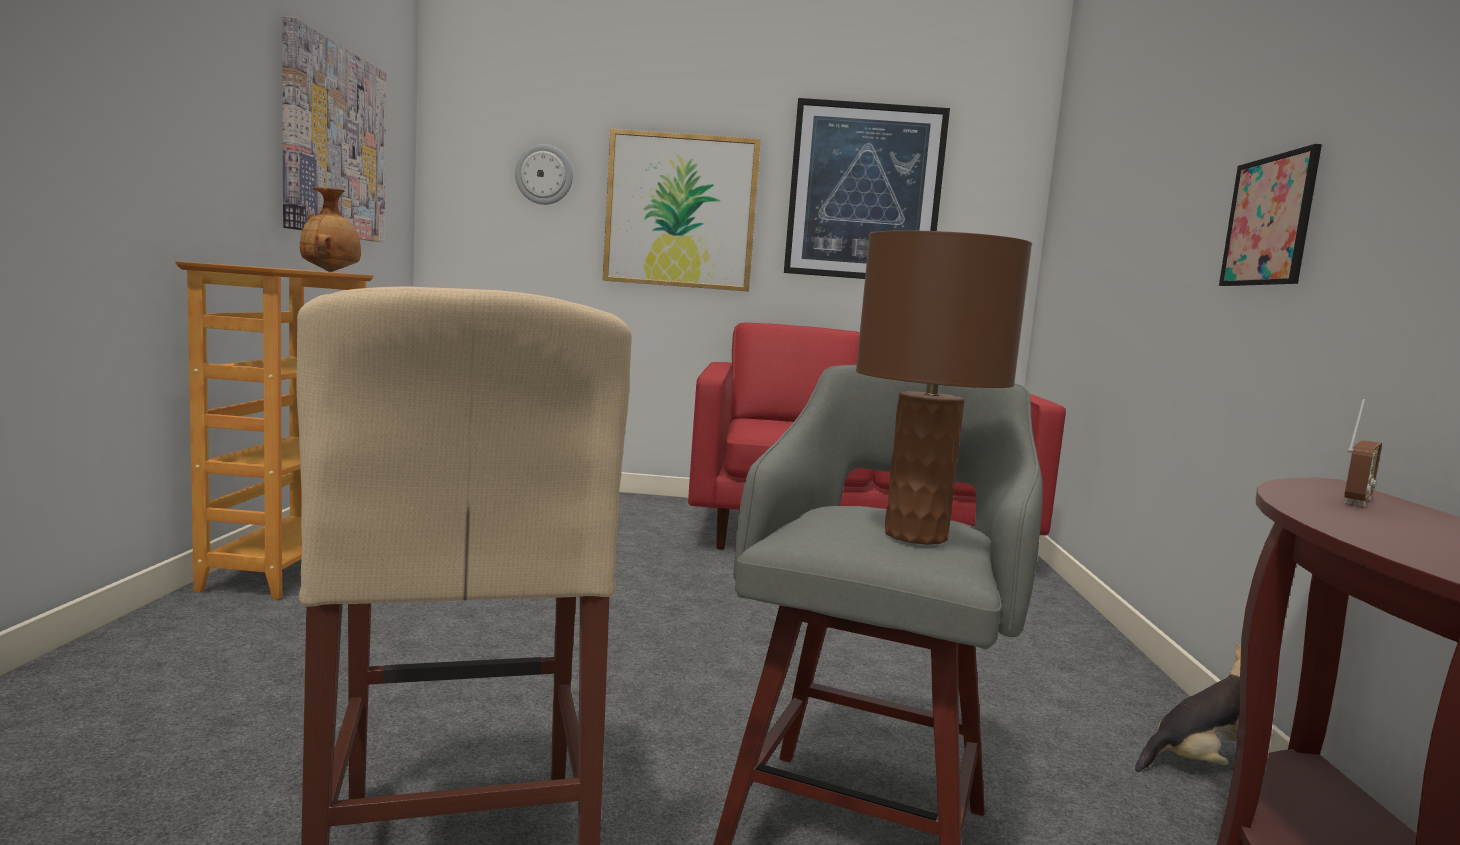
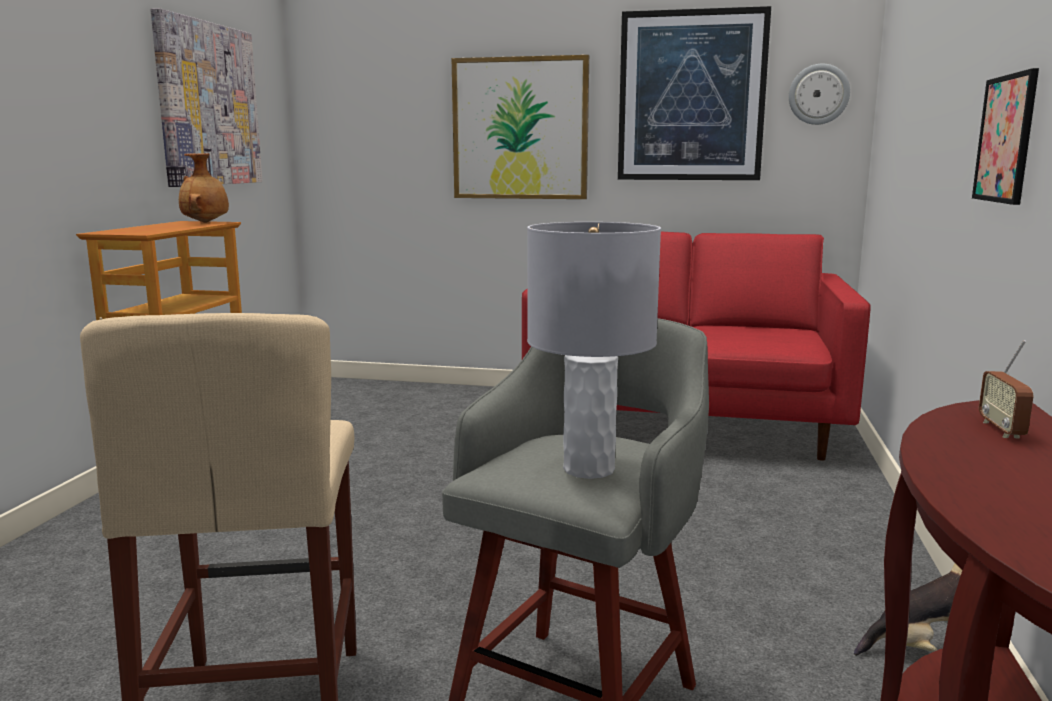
camera: 10 degrees right, 5 degrees up
(544, 174) = (397, 105): wall clock -> wall clock (818, 94)
(916, 536) = (589, 469): brown table lamp -> grey table lamp
(1356, 501) = (1001, 430): radio -> radio turned 135 degrees clockwise

